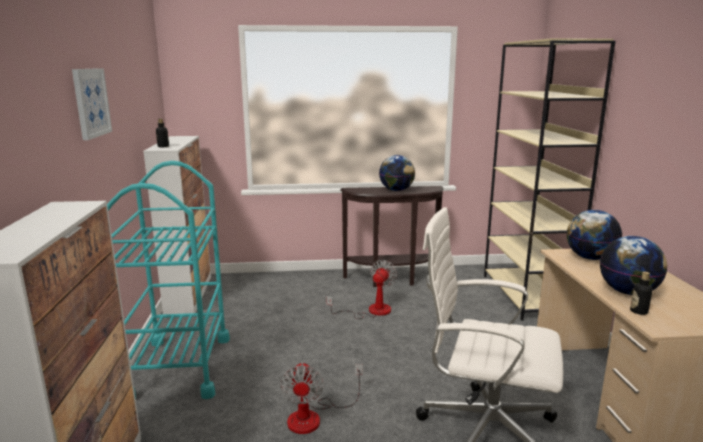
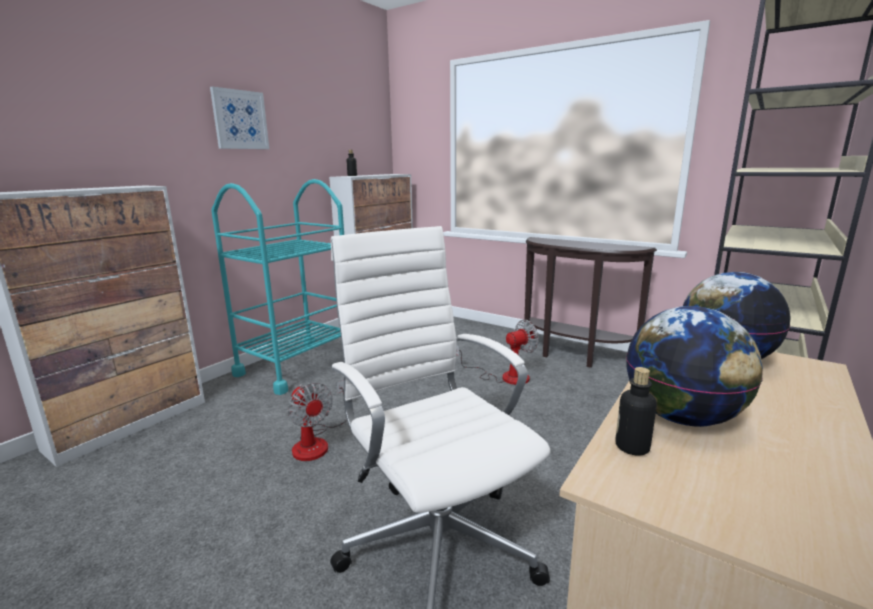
camera: 40 degrees right, 0 degrees up
(314, 417) = (317, 442): fan -> fan turned 75 degrees counterclockwise
(396, 190) = (583, 244): globe -> none

